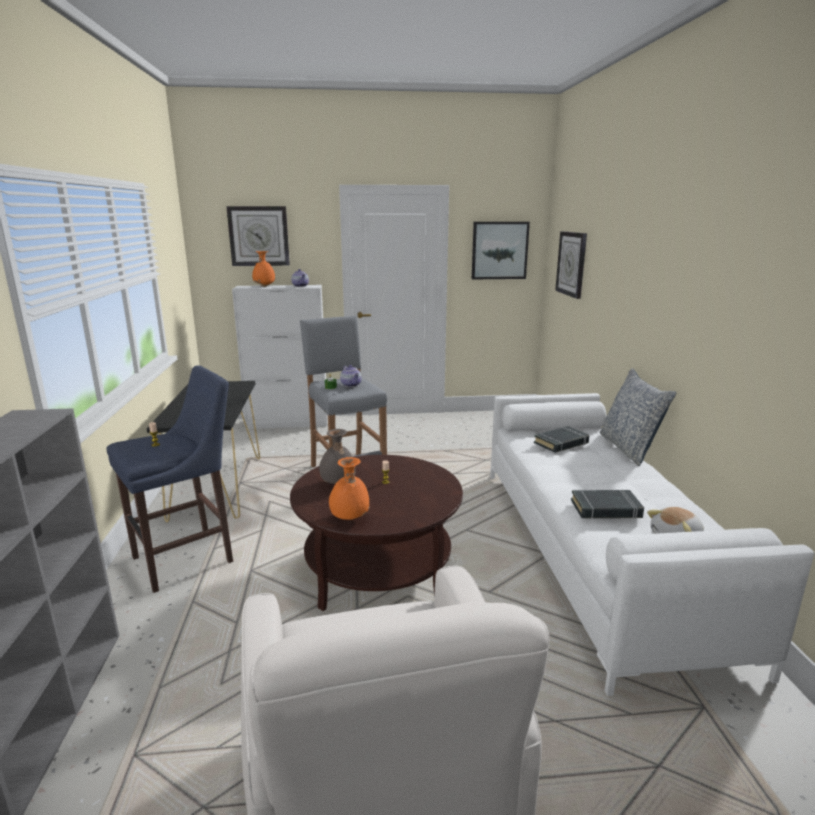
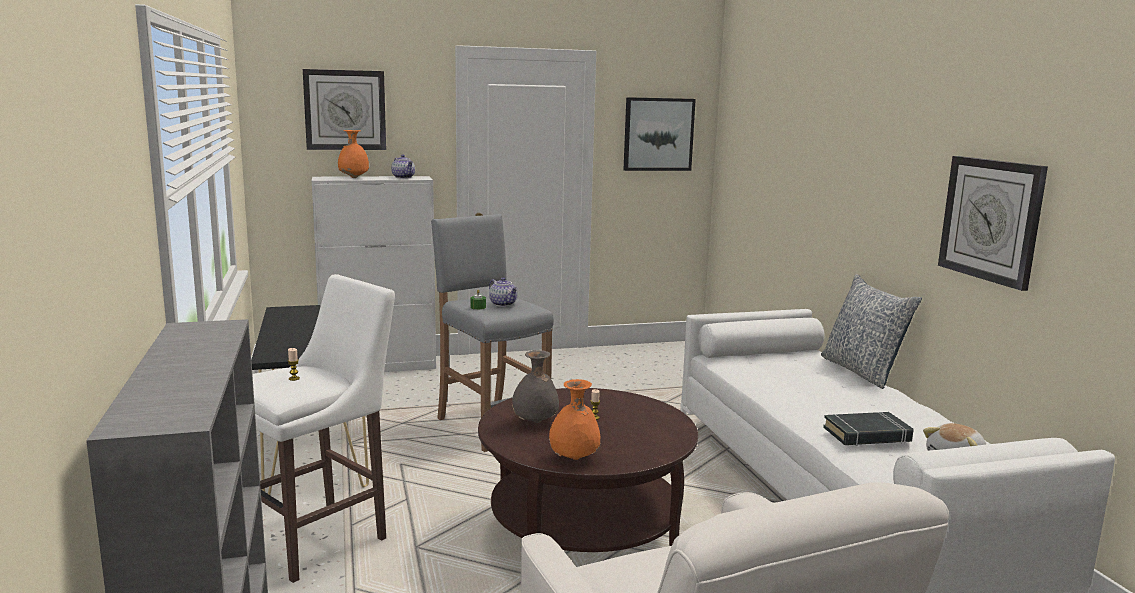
camera: 10 degrees left, 5 degrees down
(188, 558) = (321, 539): blue stool -> white stool
(561, 443) = (781, 368): black book -> none
(571, 263) = (757, 151): wall clock -> wall clock (991, 220)

